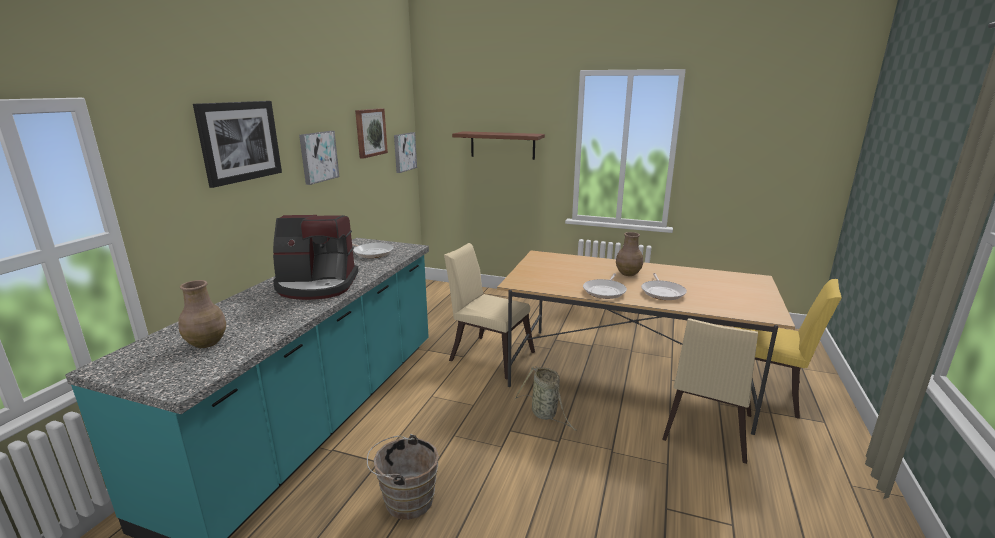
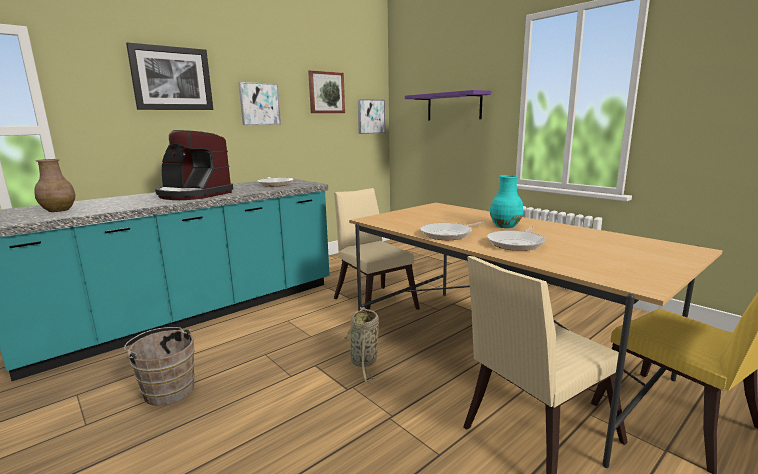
camera: 30 degrees right, 5 degrees down
(502, 145) = (453, 106): brown shelf -> purple shelf
(628, 273) = (505, 226): brown vase -> turquoise vase

